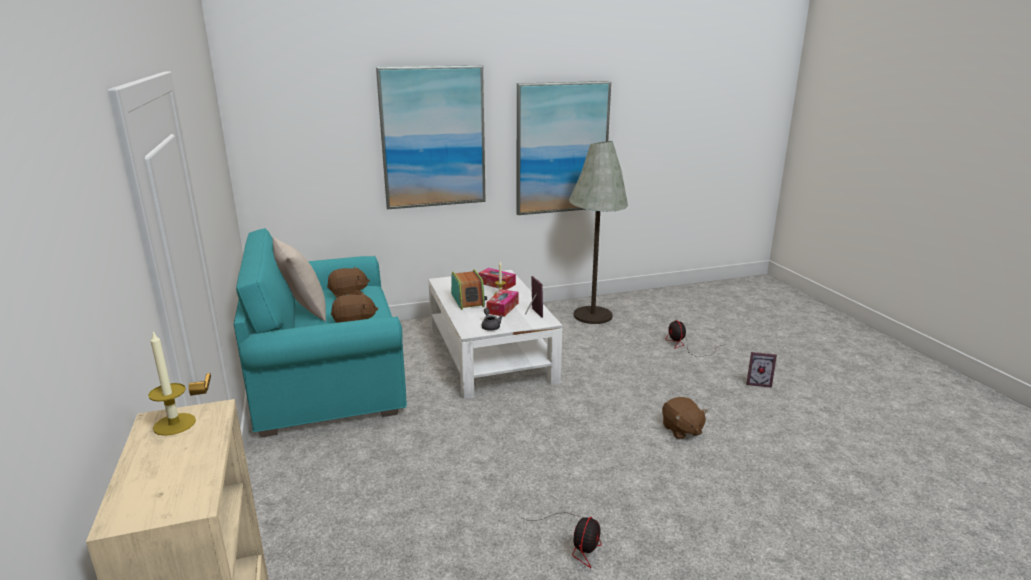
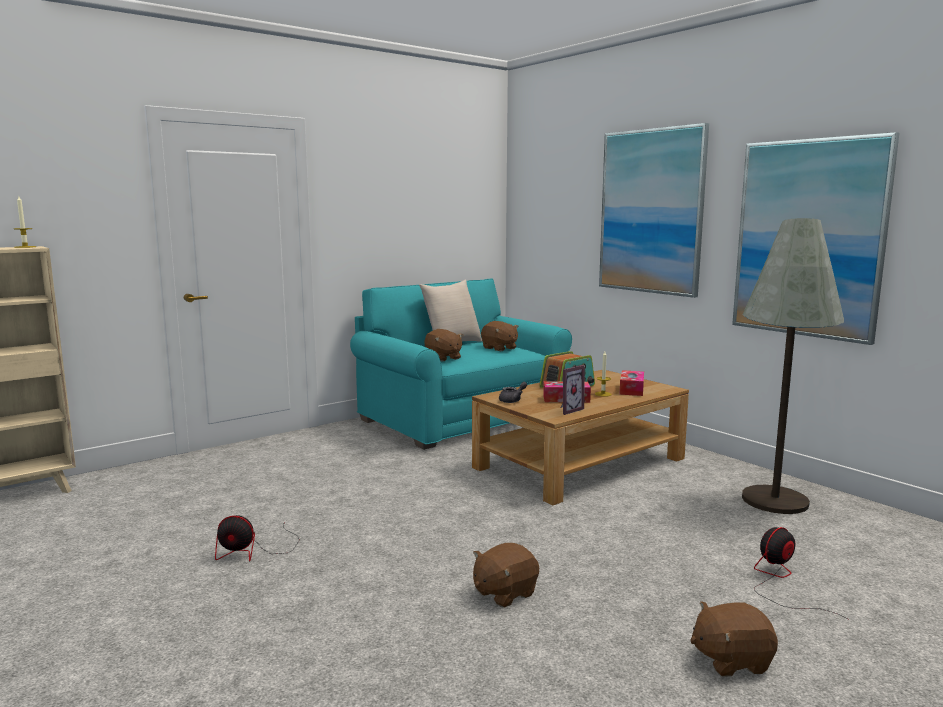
camera: 70 degrees right, 10 degrees down
(490, 353) = (580, 463): white coffee table -> brown coffee table
(758, 383) = (731, 660): picture frame -> brown plush toy

